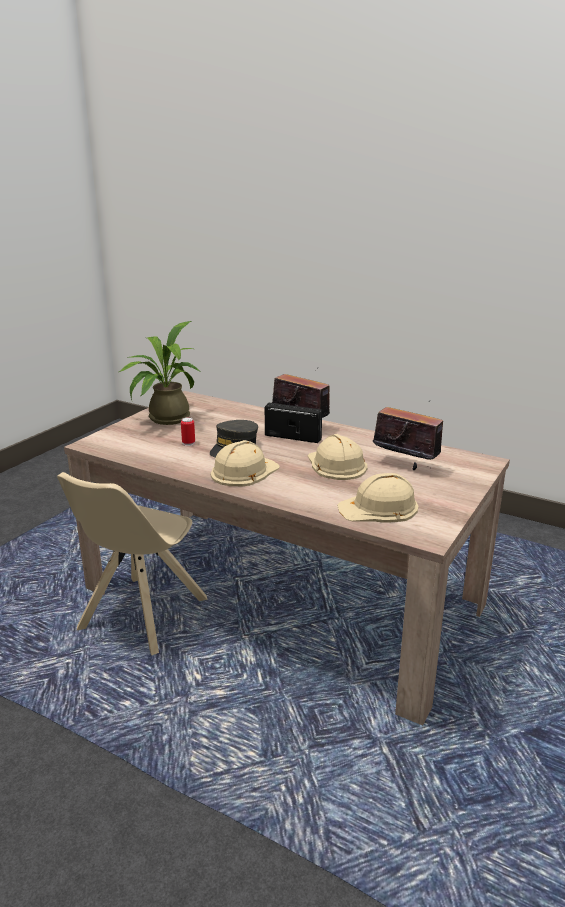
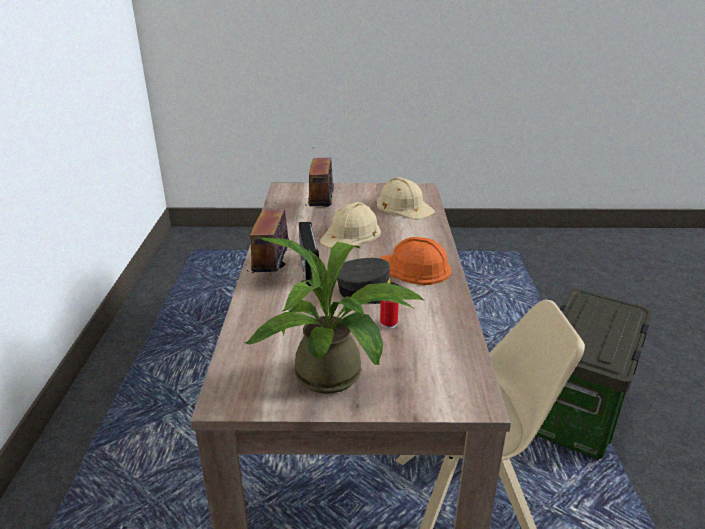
camera: 120 degrees left, 5 degrees up
(132, 742) = (578, 413): none -> storage box
(244, 471) = (413, 269): beige hard hat -> orange hard hat

